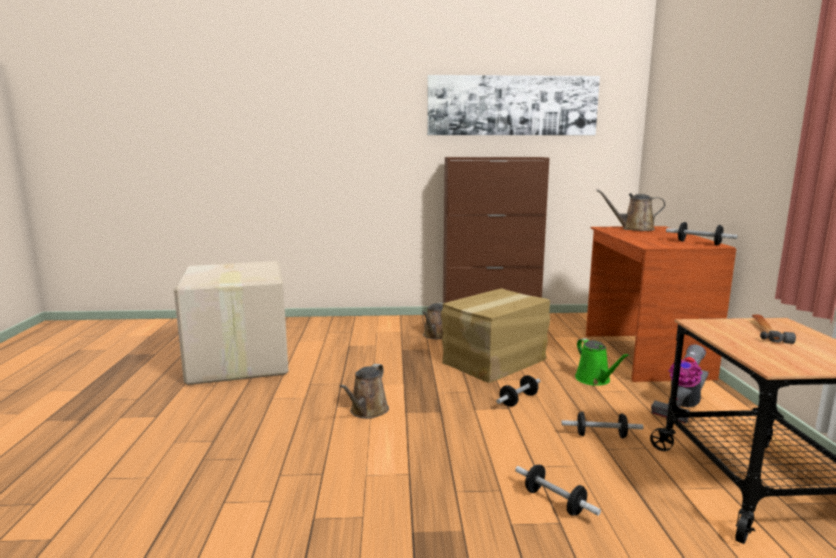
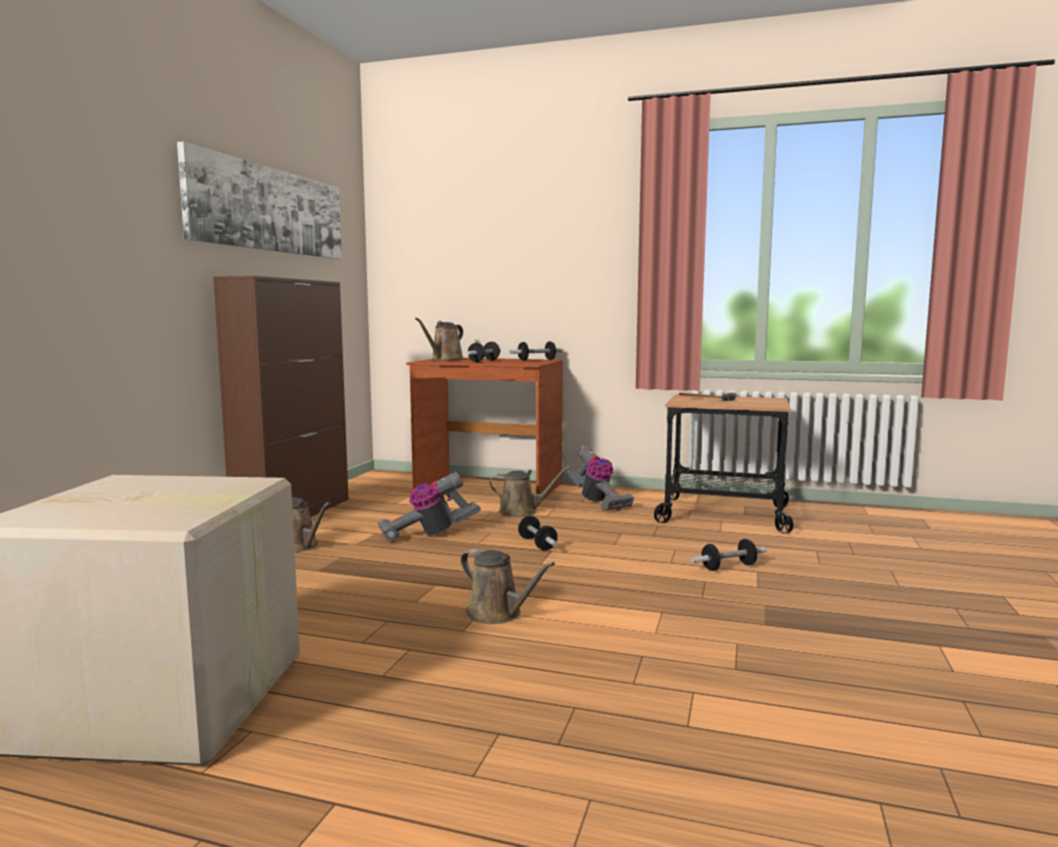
camera: 70 degrees left, 5 degrees down
(495, 361) = (428, 535): cardboard box -> vacuum cleaner
(595, 380) = (521, 512): green watering can -> brown watering can
(601, 435) = (629, 532): dumbbell -> dumbbell (484, 361)

